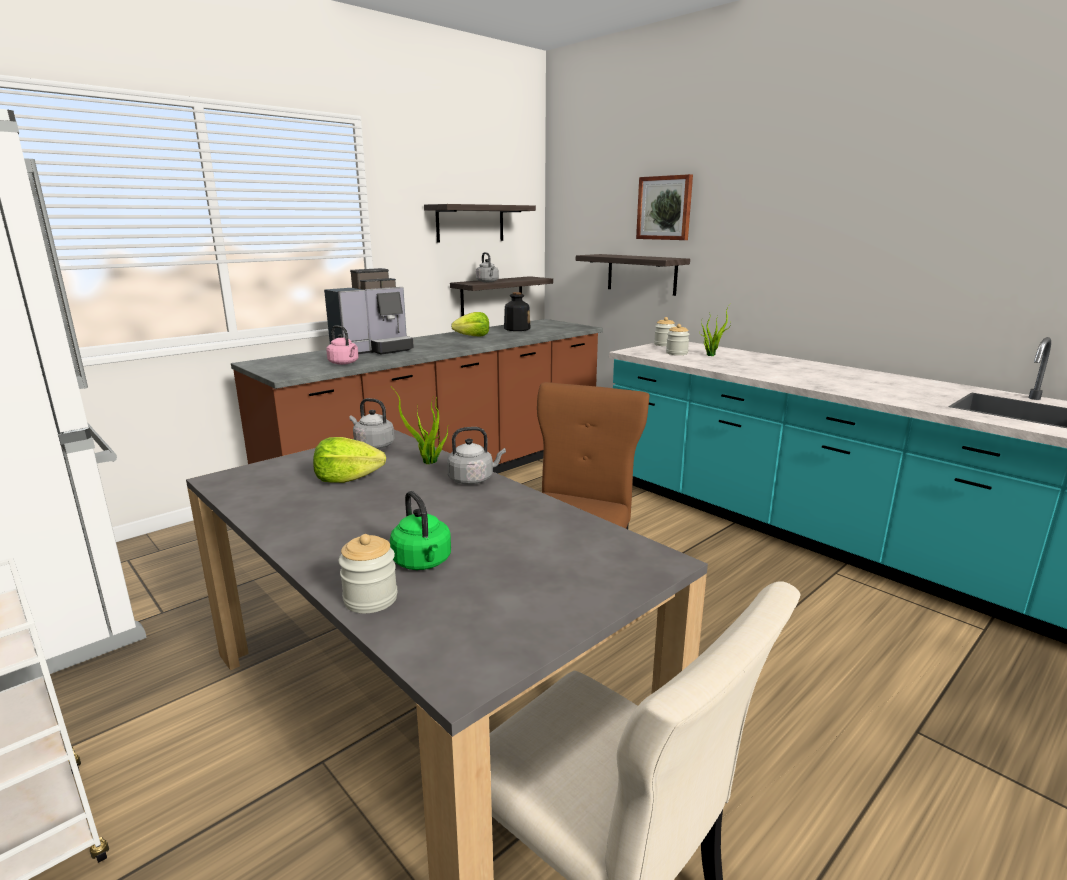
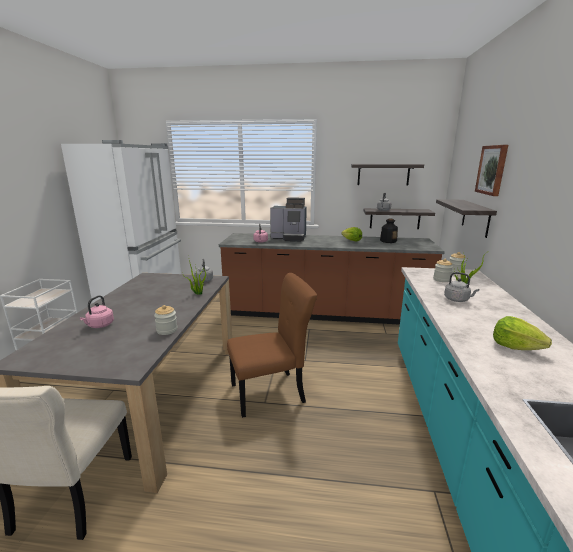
camera: 50 degrees right, 0 degrees up
(347, 479) = (165, 289): lettuce -> lettuce (515, 347)
(370, 599) = (66, 328): jar -> jar (167, 330)
(423, 563) = (99, 325): green kettle -> pink kettle
(473, 479) = (188, 306): grey kettle -> grey kettle (457, 300)

